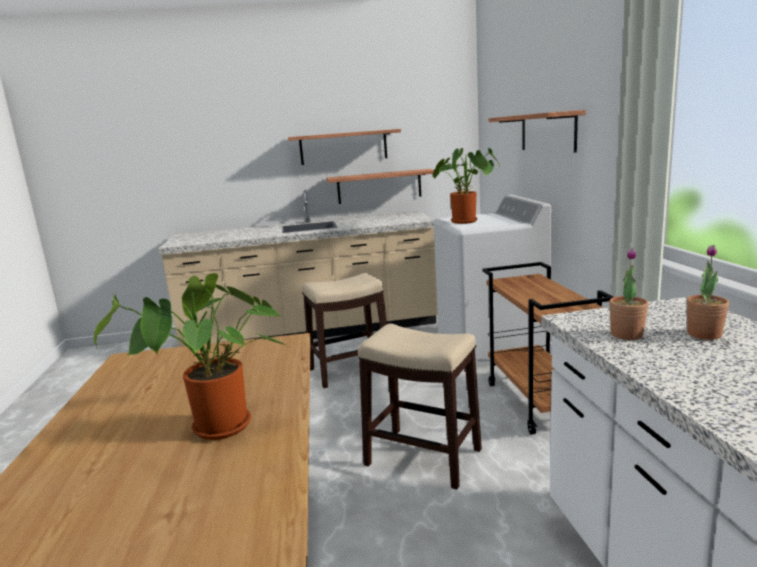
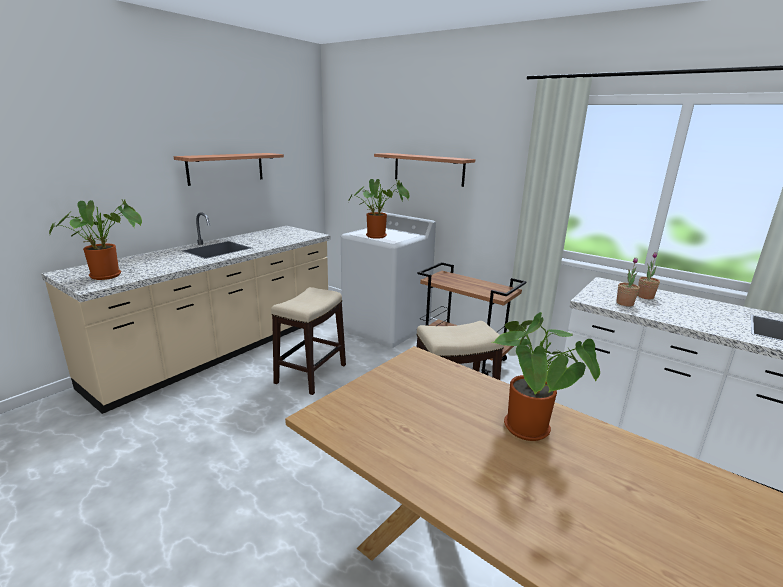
camera: 45 degrees left, 5 degrees up
(200, 238) = (109, 275): none -> potted plant
(379, 186) = (256, 205): shelf -> none

